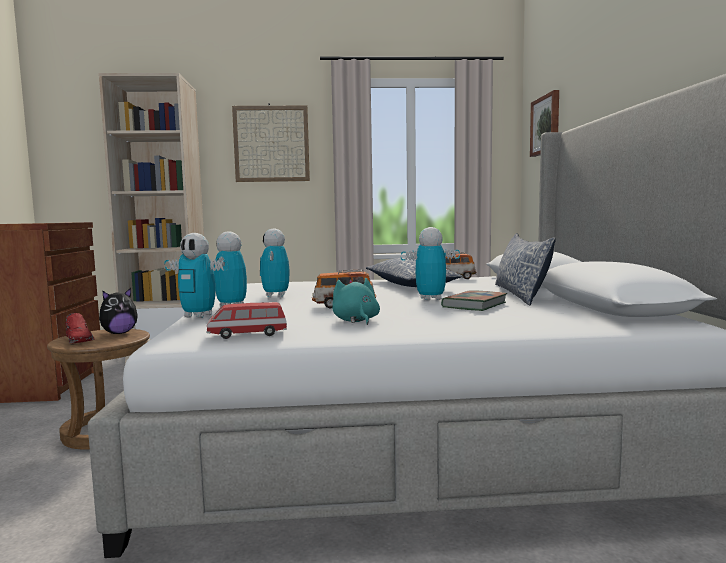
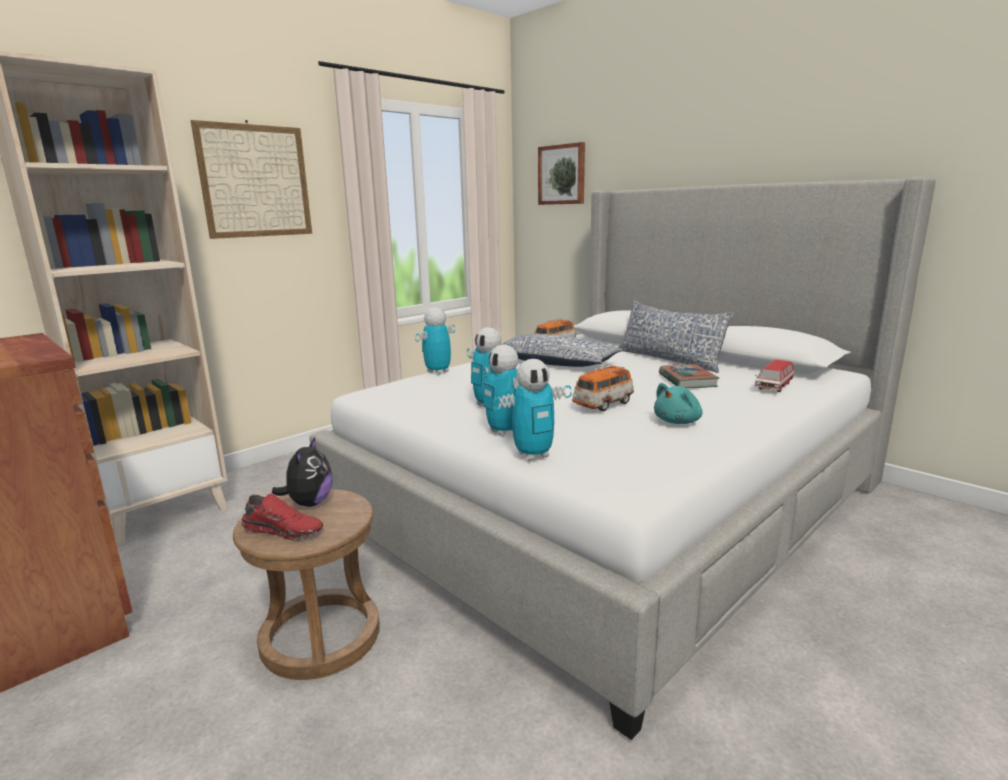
camera: 40 degrees left, 10 degrees up
(247, 334) = (663, 463): toy car -> toy car (773, 386)
(356, 321) = (678, 422): turquoise plush toy -> turquoise plush toy turned 75 degrees counterclockwise
(430, 299) = (634, 379): toy robot -> toy robot (438, 372)

